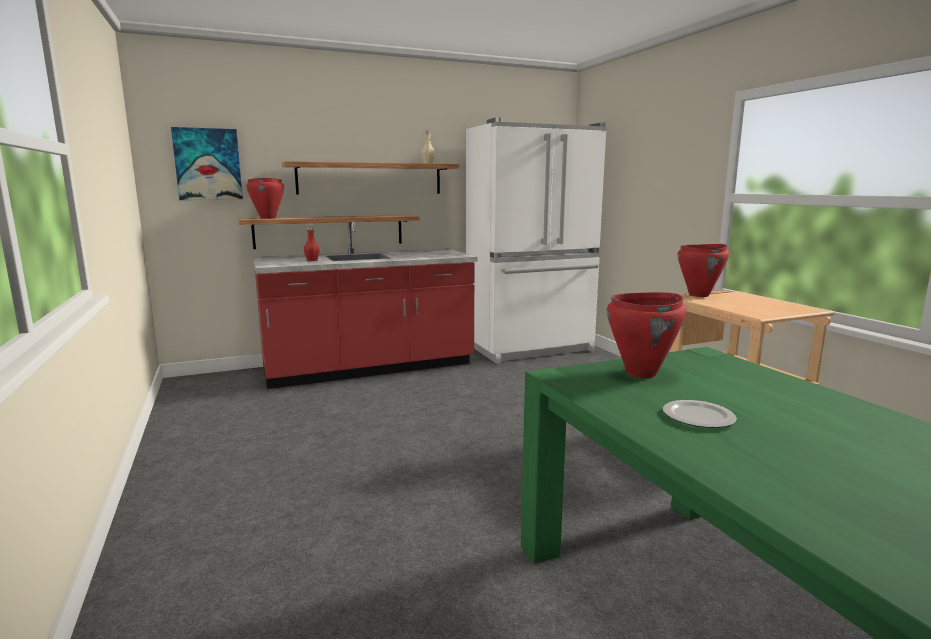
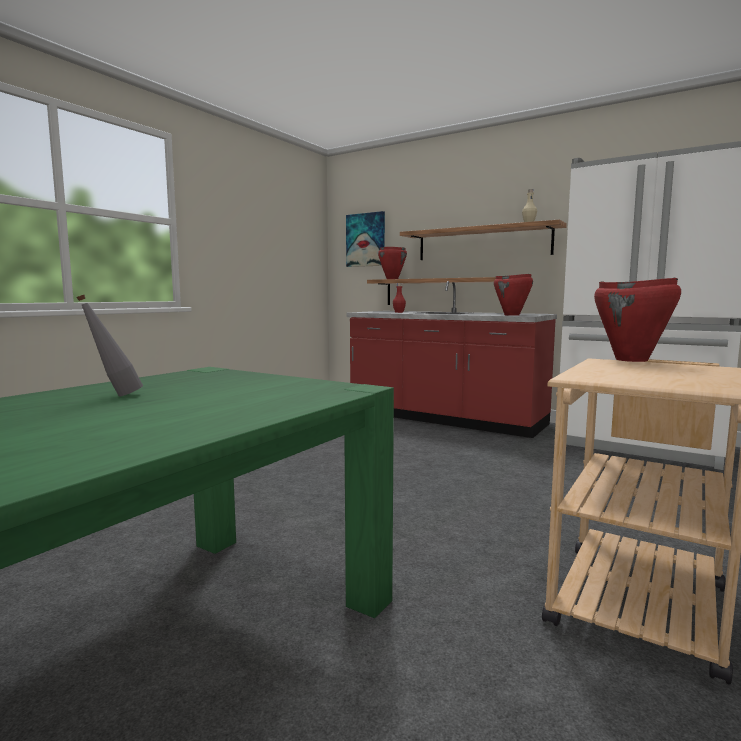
camera: 55 degrees right, 5 degrees down
(642, 373) = (241, 381): red cooking pot -> red cooking pot (512, 315)
(697, 417) = (114, 396): plate -> grey bottle

